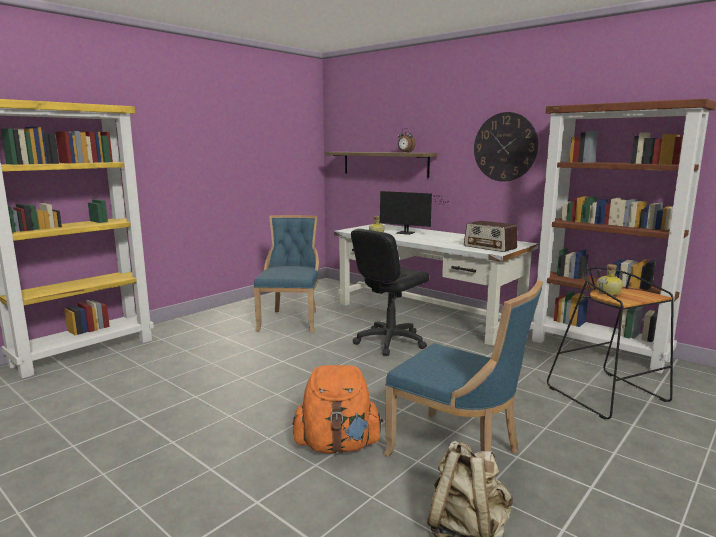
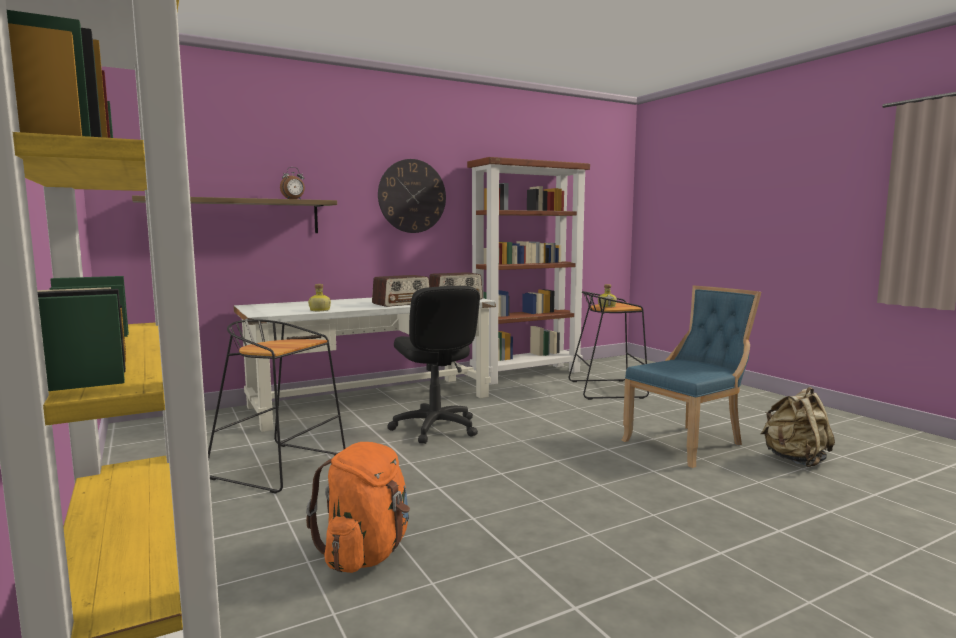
camera: 70 degrees left, 5 degrees down
(291, 320) = (281, 467): blue chair -> black stool
(337, 445) = (673, 483): orange backpack -> orange backpack (366, 553)
(407, 233) = (334, 304): monitor -> none
(438, 241) = (402, 303): none -> radio

